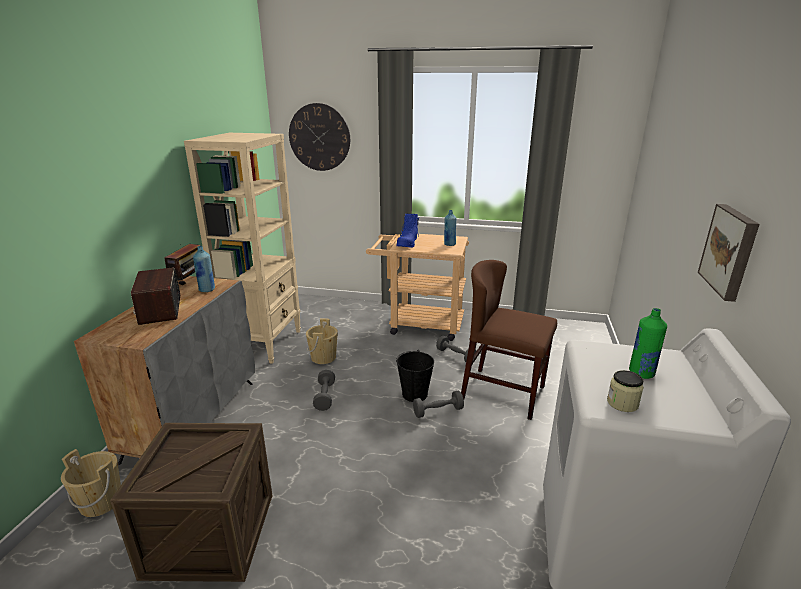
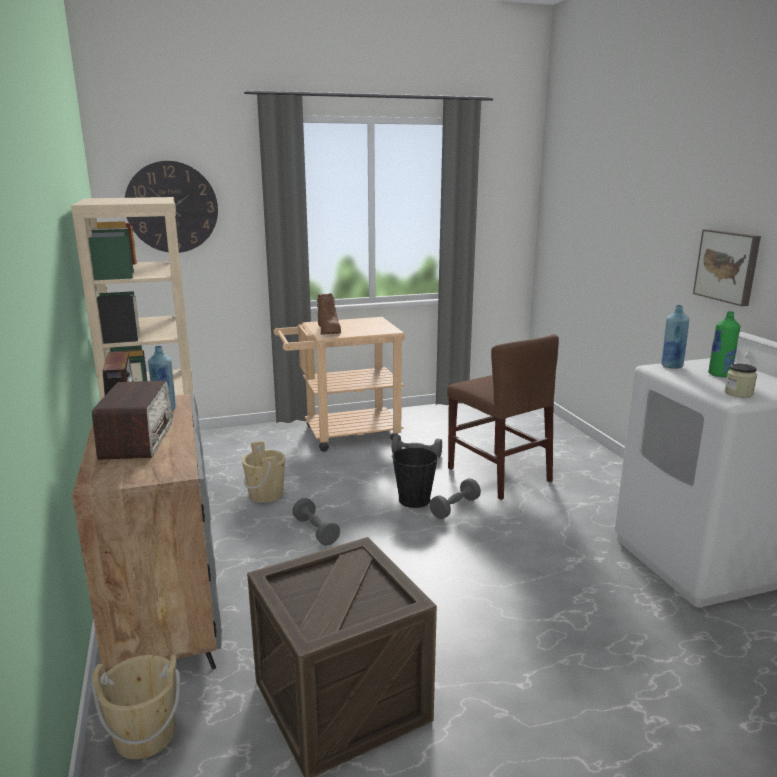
camera: 30 degrees left, 5 degrees down
(160, 309) = (138, 439): radio -> radio turned 135 degrees counterclockwise
(408, 243) = (329, 331): blue boot -> brown boot
(449, 244) = (376, 325): blue bottle -> blue bottle (671, 366)
(503, 393) = (498, 474): brown chair -> brown chair turned 120 degrees counterclockwise

